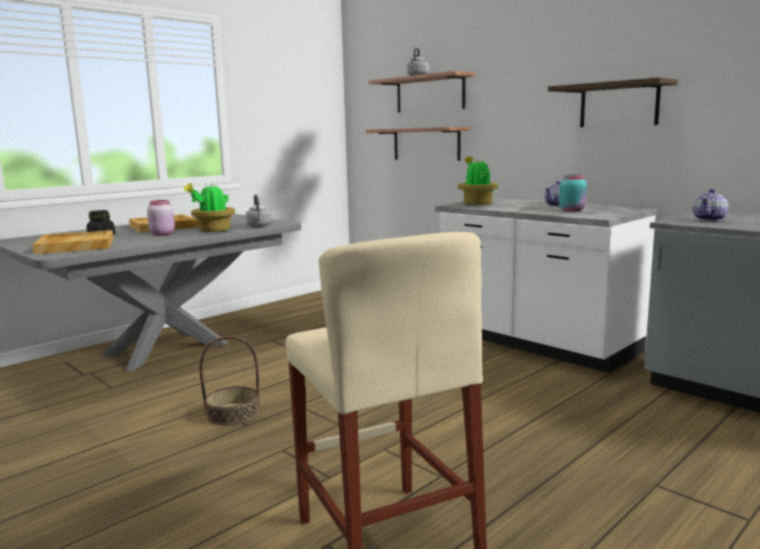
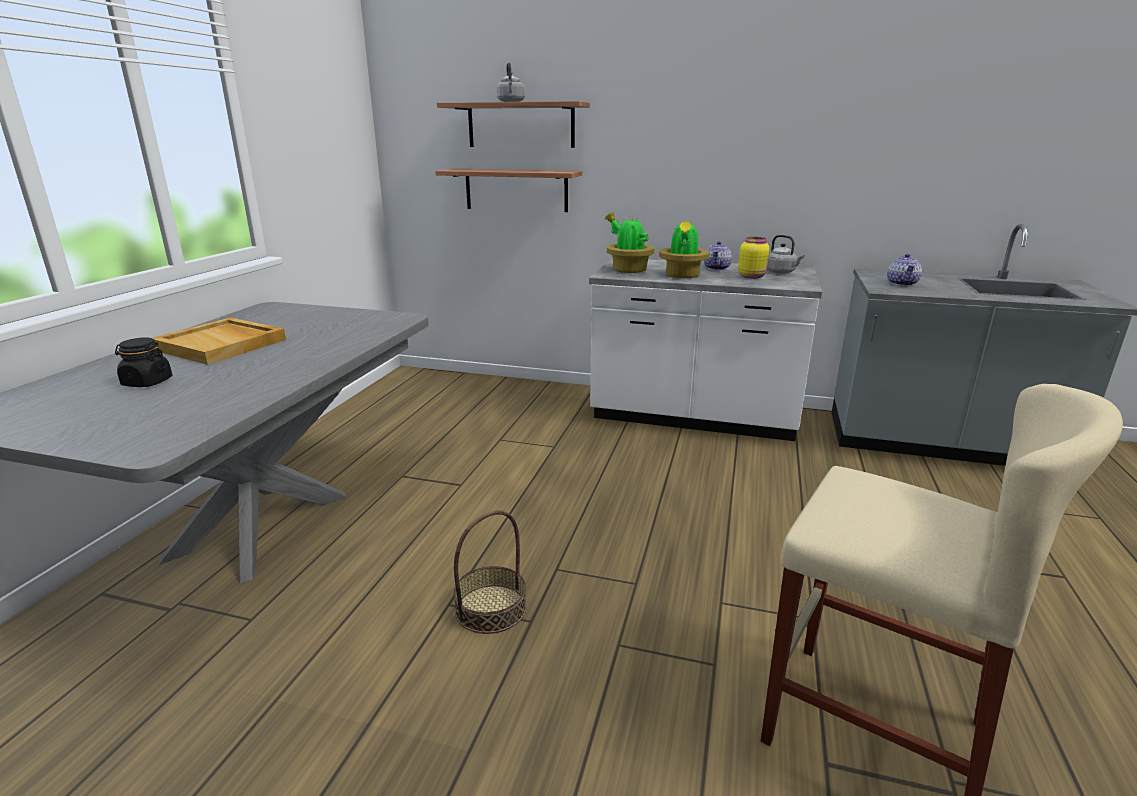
camera: 30 degrees left, 10 degrees up
(75, 245) = (146, 416): beige tray -> none
(162, 234) = (257, 364): pink jar -> none
(213, 230) = (329, 346): potted plant -> potted plant (682, 276)
(259, 226) = (381, 328): grey kettle -> grey kettle (781, 272)
(572, 210) = (752, 276): turquoise jar -> yellow jar
(618, 105) = (776, 155): shelf -> none

